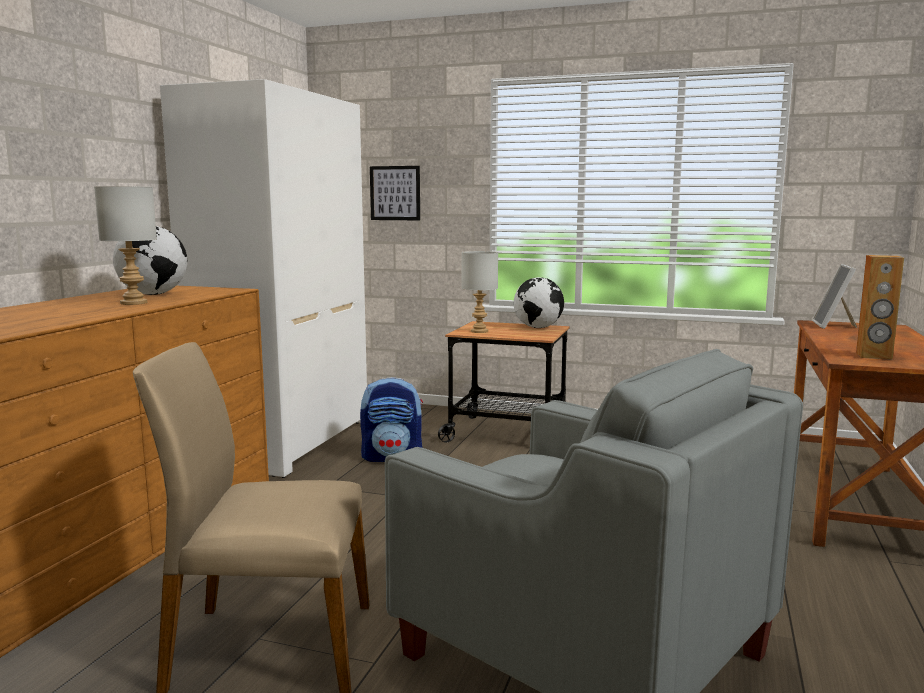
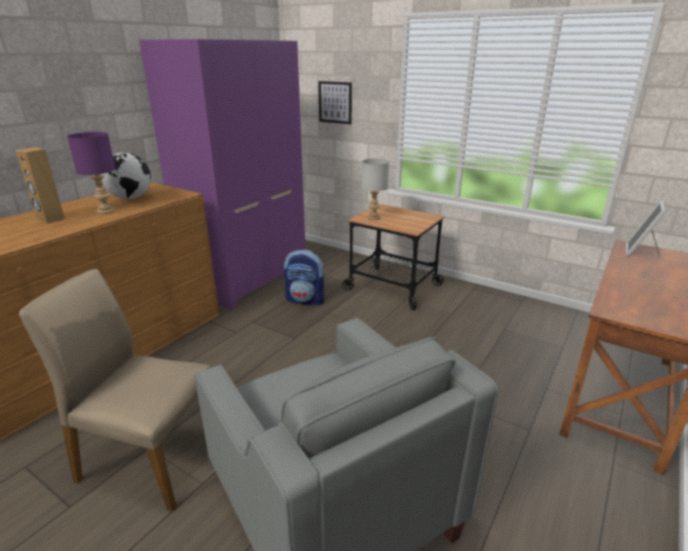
camera: 15 degrees right, 15 degrees up
(133, 303) = (106, 211): grey table lamp -> purple table lamp
(285, 442) = (247, 277): white wardrobe -> purple wardrobe
(538, 327) = (419, 216): globe -> none
(873, 356) = (639, 307): brown speaker -> brown speaker (50, 219)

